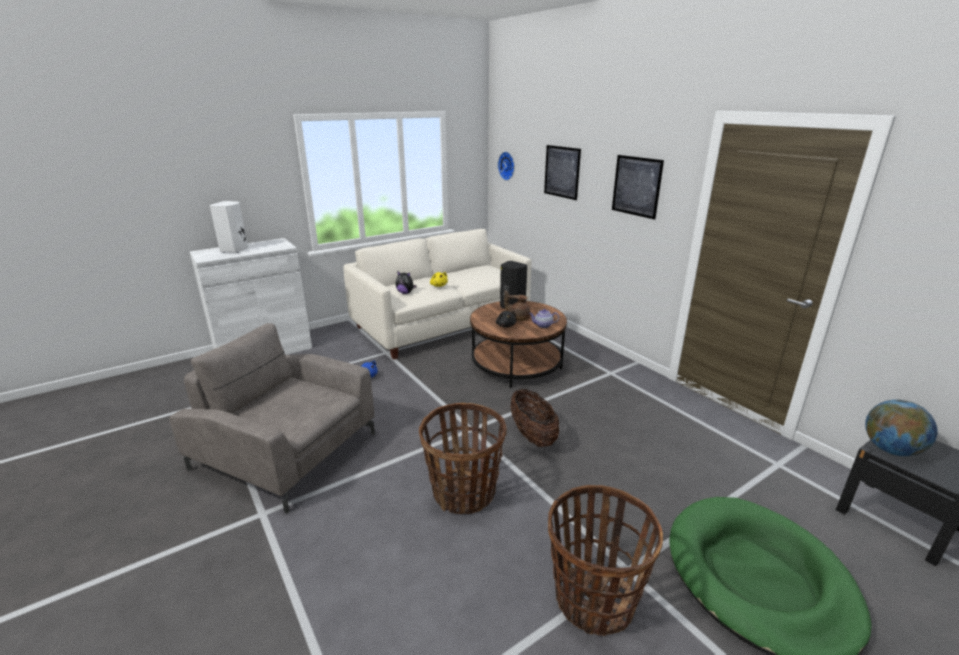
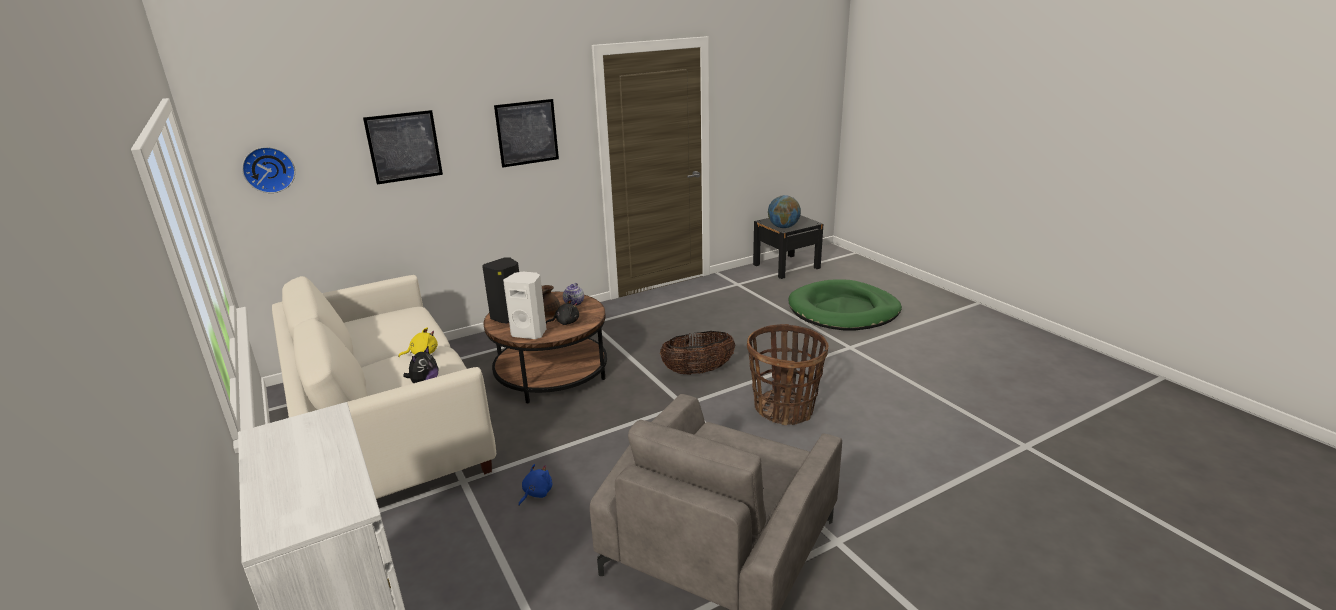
camera: 85 degrees left, 0 degrees up
(235, 250) = (303, 478): white speaker -> white speaker (530, 333)
(593, 599) = (878, 361): basket -> none

